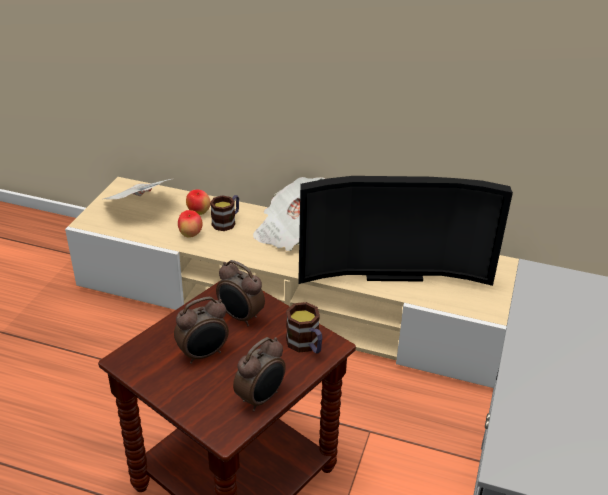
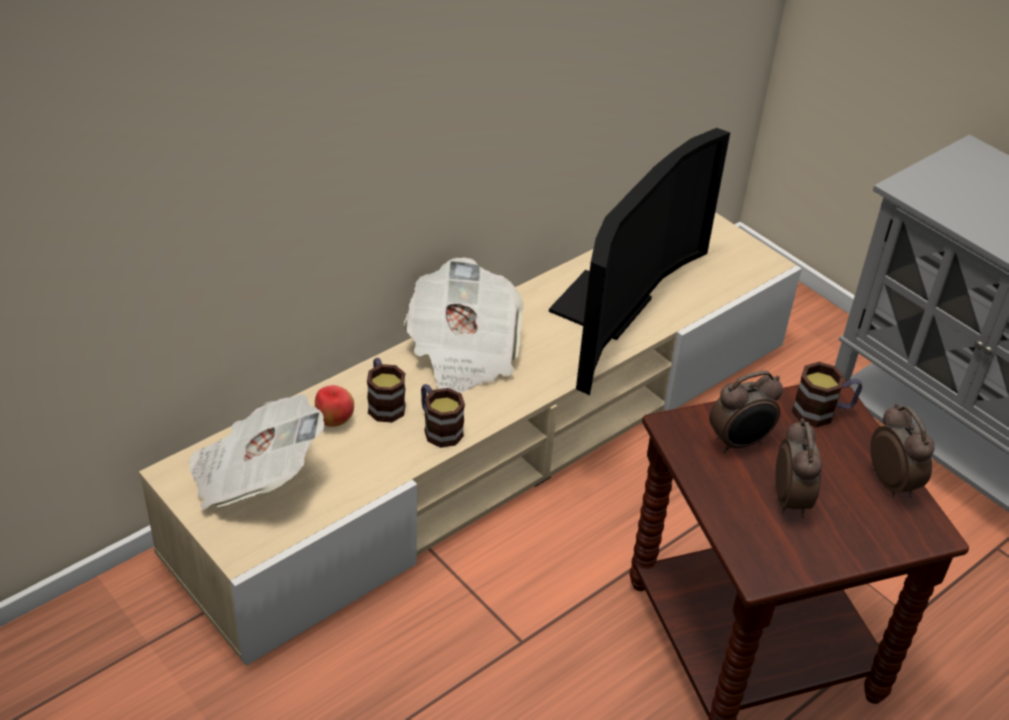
camera: 60 degrees left, 5 degrees up
(190, 235) = (383, 451): apple -> none
(225, 245) = (438, 428): none -> mug

